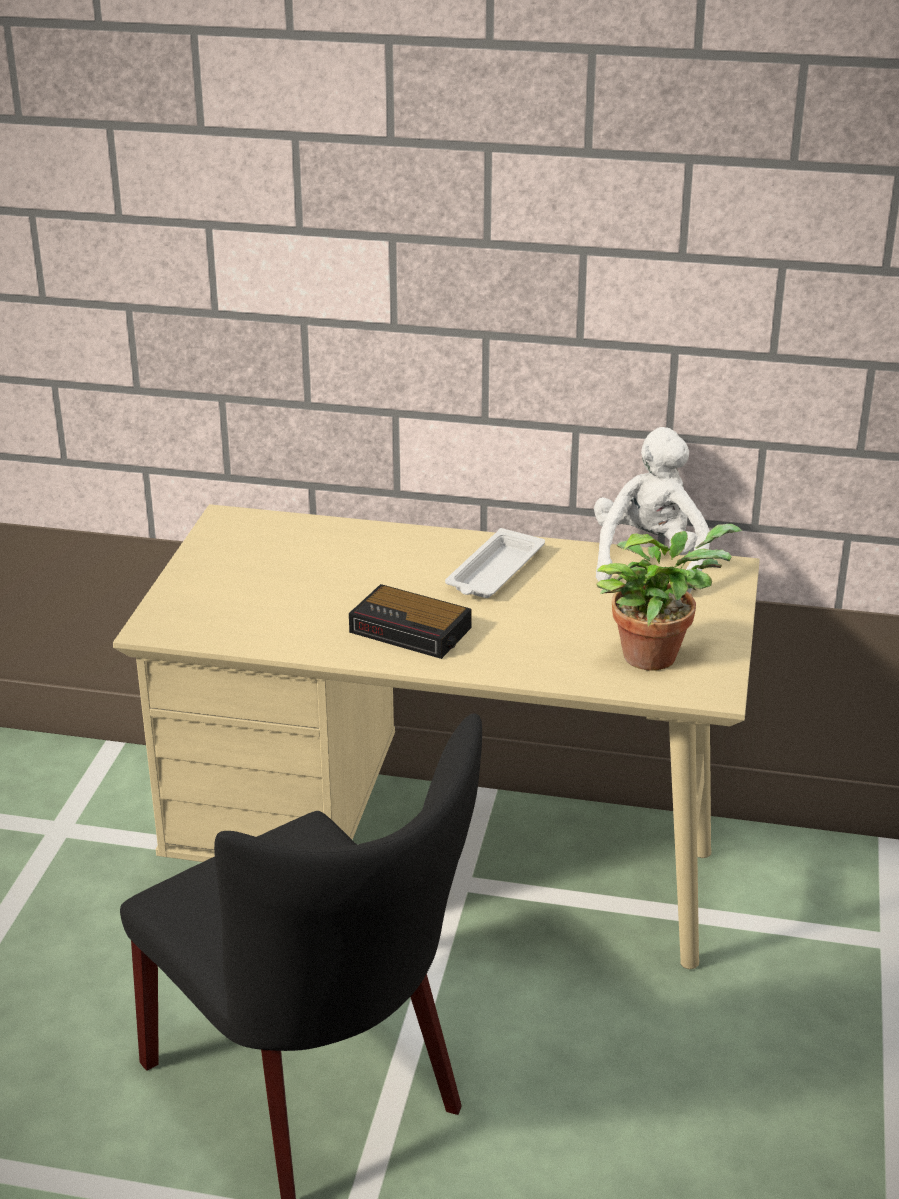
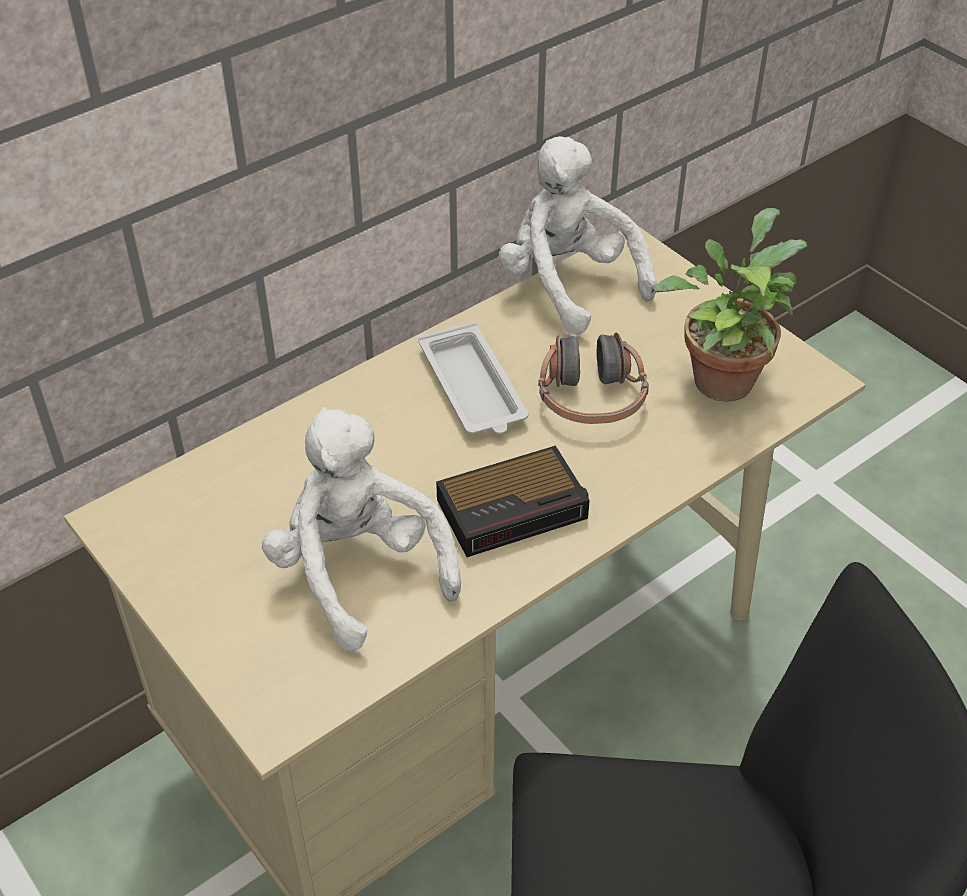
camera: 50 degrees left, 15 degrees up
(290, 604) = (358, 571): none -> white plush toy
(552, 615) = (591, 398): none -> headphones

